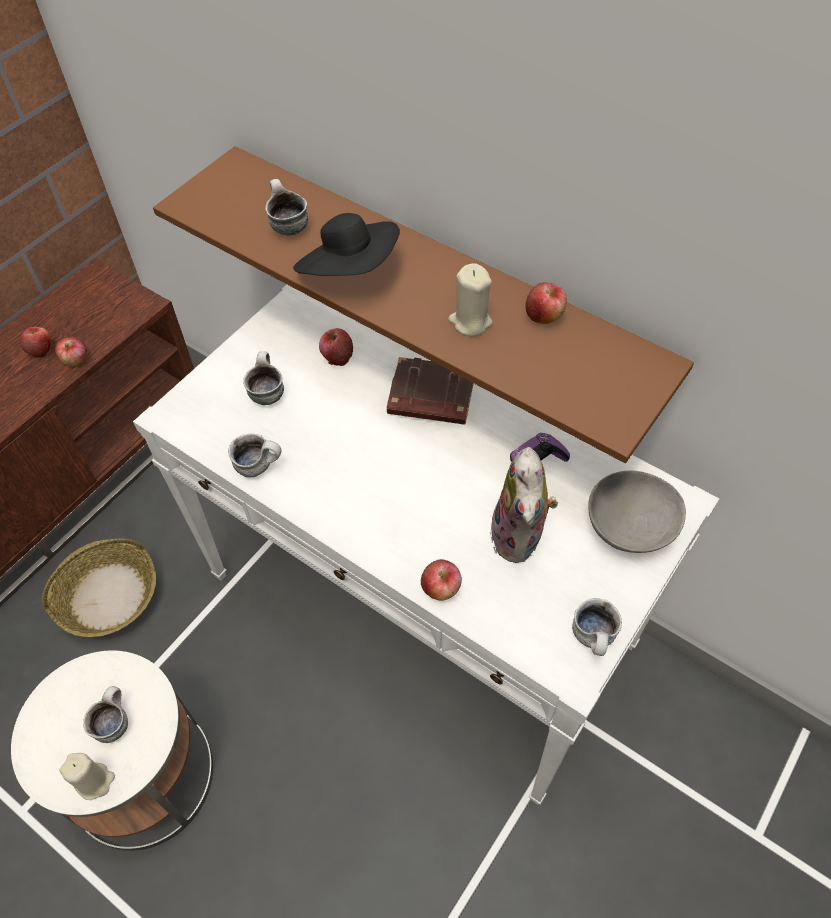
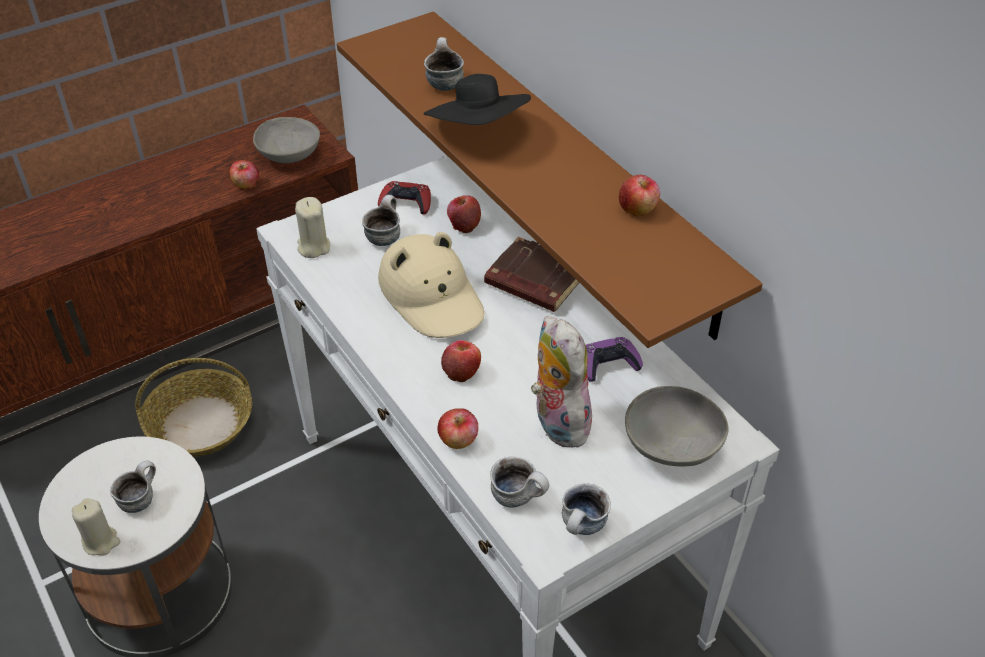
camera: 20 degrees right, 10 degrees down
(41, 349) = (220, 168): apple -> apple (461, 371)
(104, 317) = (288, 155): none -> grey bowl
(259, 465) = (347, 293): mug -> mug (520, 496)
(270, 349) = (406, 203): none -> red game controller
(343, 443) = (432, 296): none -> beige hat
(470, 321) = (565, 196): beige candle -> beige candle (313, 247)
(520, 537) = (557, 422): plush toy -> plush toy turned 135 degrees clockwise

